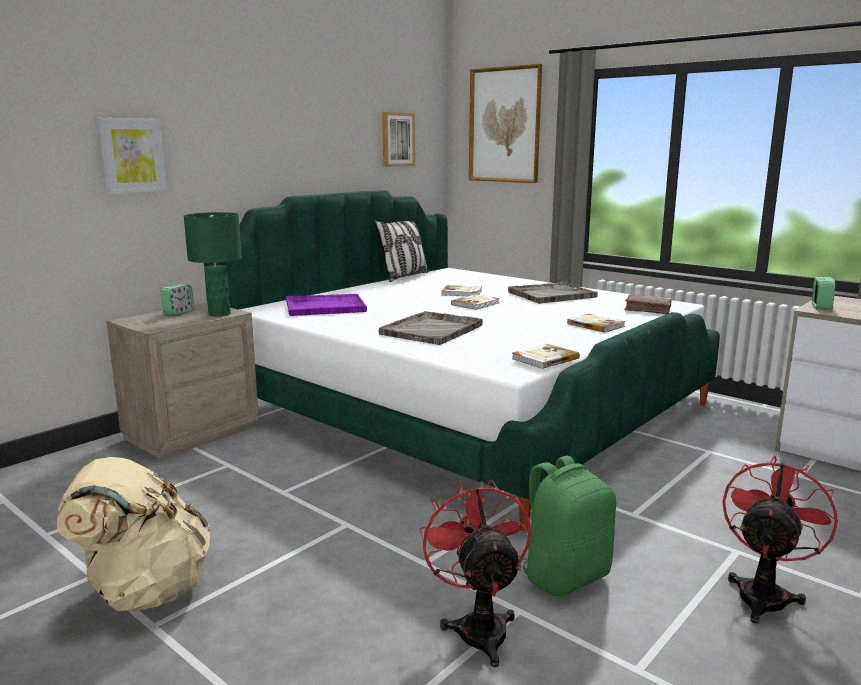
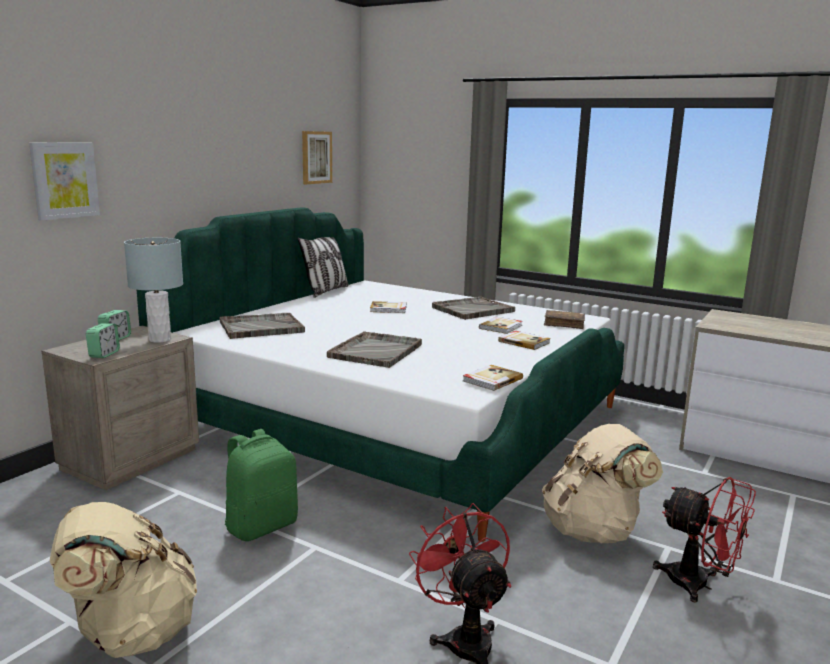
camera: 10 degrees left, 0 degrees up
(219, 314) = (160, 339): green table lamp -> grey table lamp
(324, 307) = (260, 327): purple tray -> grey tray
(476, 304) = (406, 321): book -> book (501, 327)
(504, 125) = (418, 145): picture -> none
(565, 576) = (528, 583): green backpack -> green backpack (261, 526)
(652, 528) = (593, 531): none -> beige backpack
(764, 593) = (699, 585): red fan -> red fan turned 105 degrees clockwise
(821, 307) = (716, 323): alarm clock -> alarm clock (104, 354)

